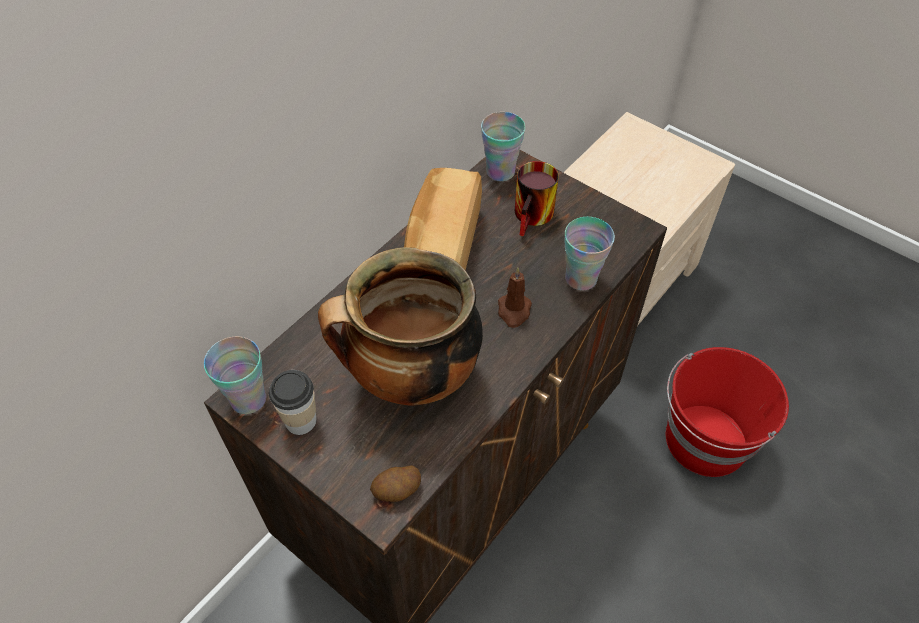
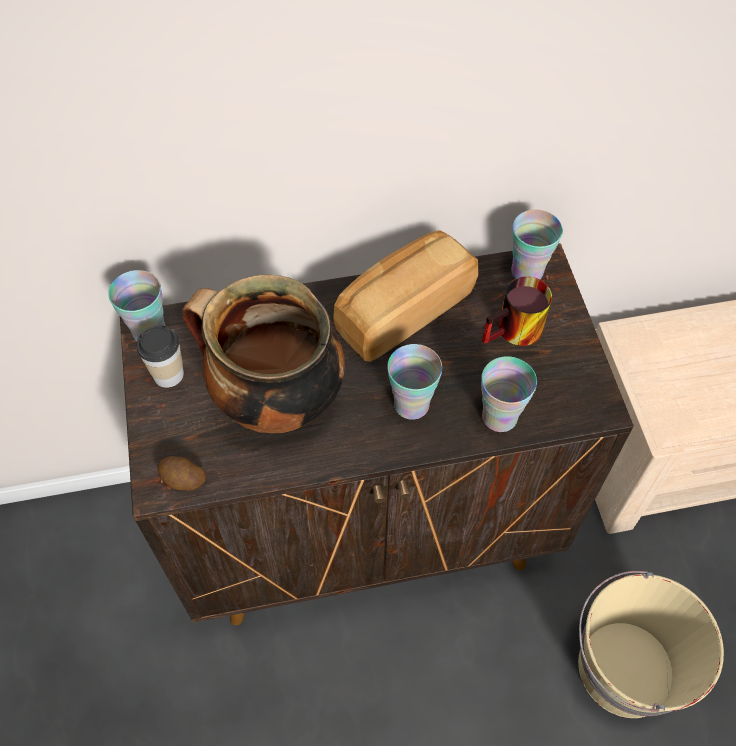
camera: 40 degrees right, 5 degrees up
(514, 311) = (411, 404): brown candle -> cup
(705, 441) = (623, 668): red bucket -> beige bucket

